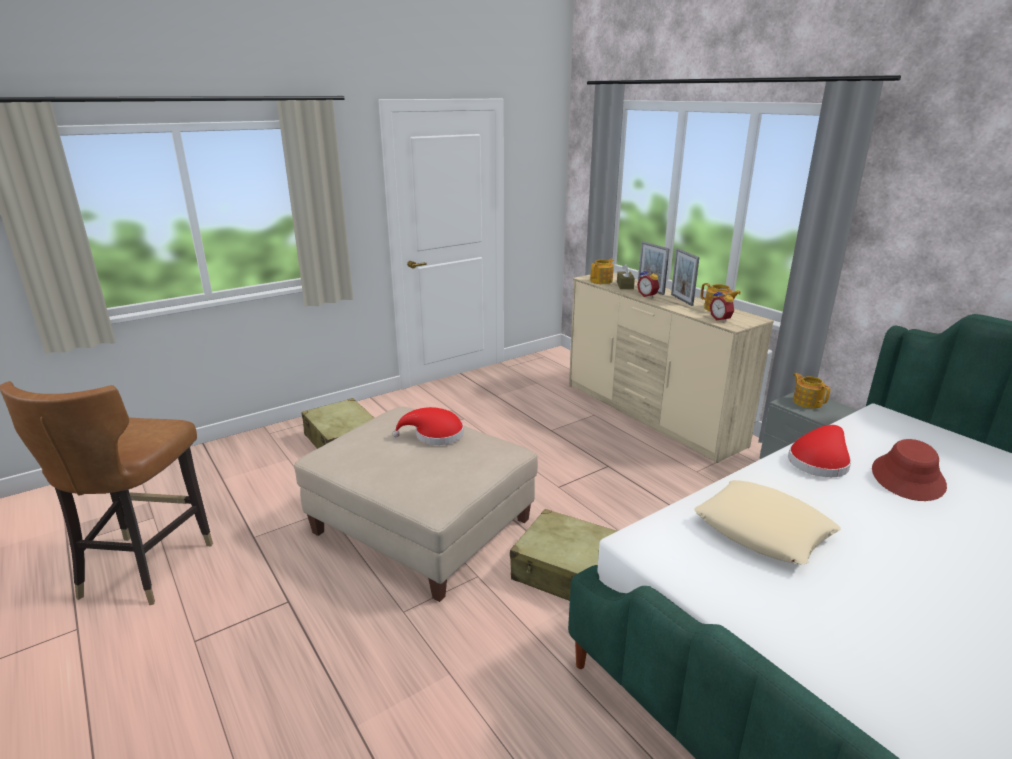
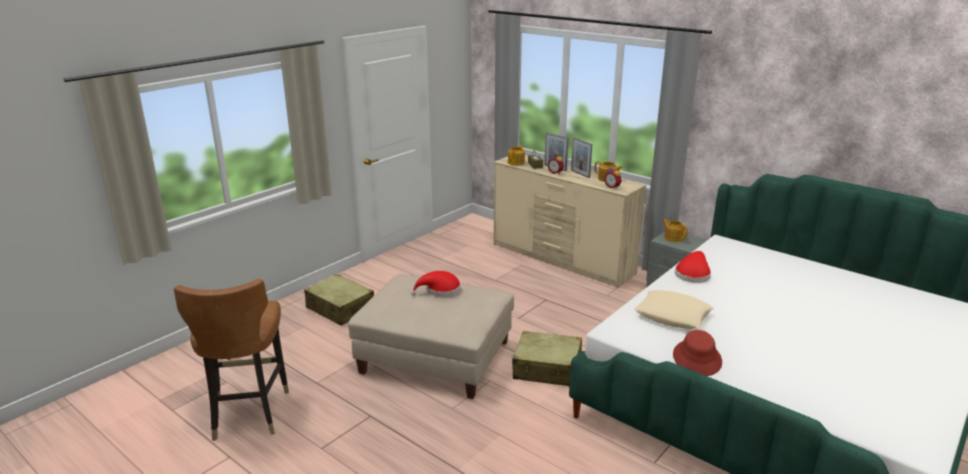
camera: 15 degrees left, 0 degrees up
(908, 478) = (742, 277): red hat -> red hat (697, 358)

